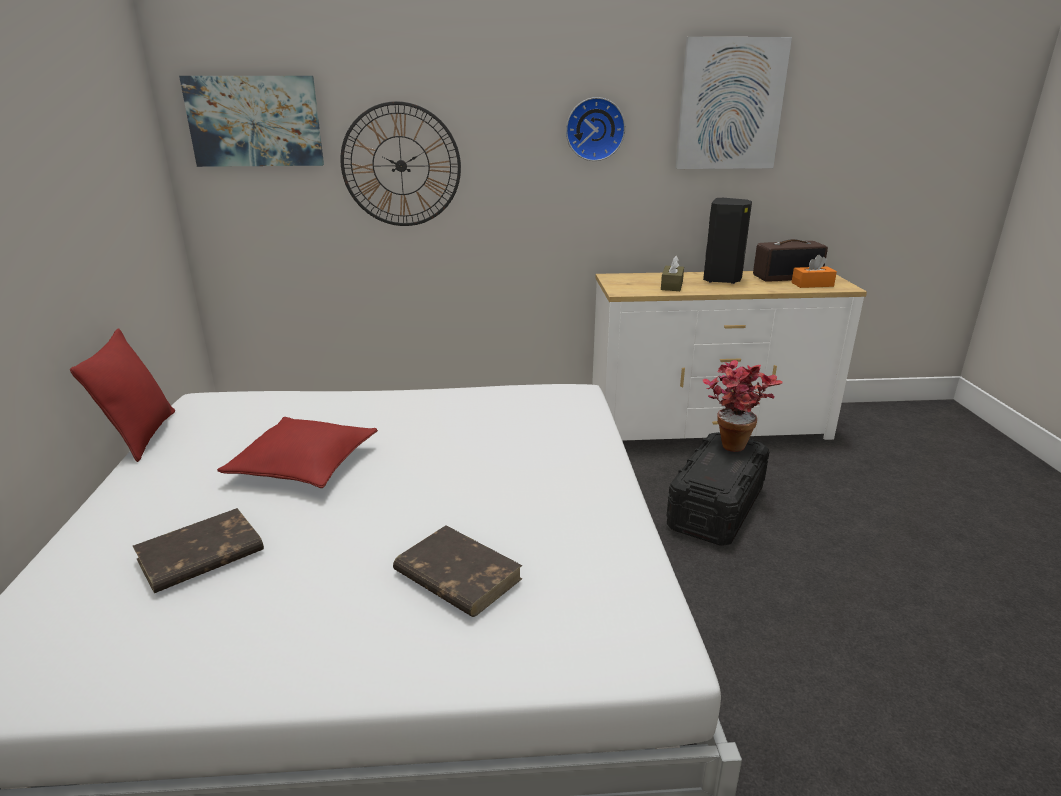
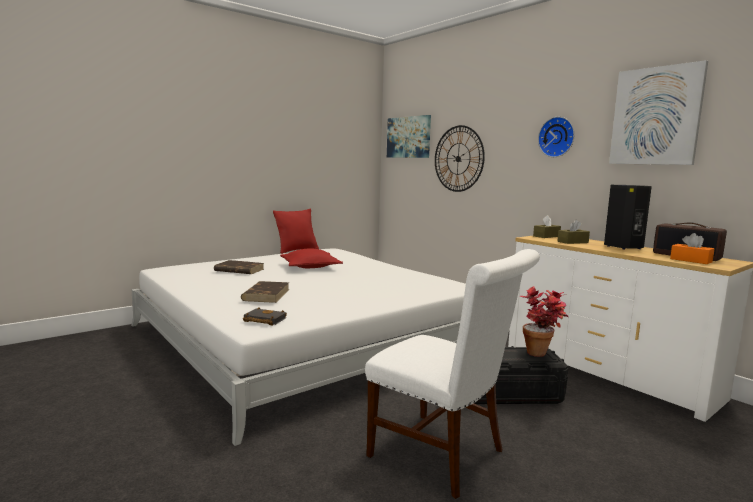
camera: 55 degrees right, 15 degrees down
(616, 626) = (263, 320): none -> black book
(619, 282) = (546, 236): none -> brown tissue box
(837, 625) = (444, 455): none -> white chair

